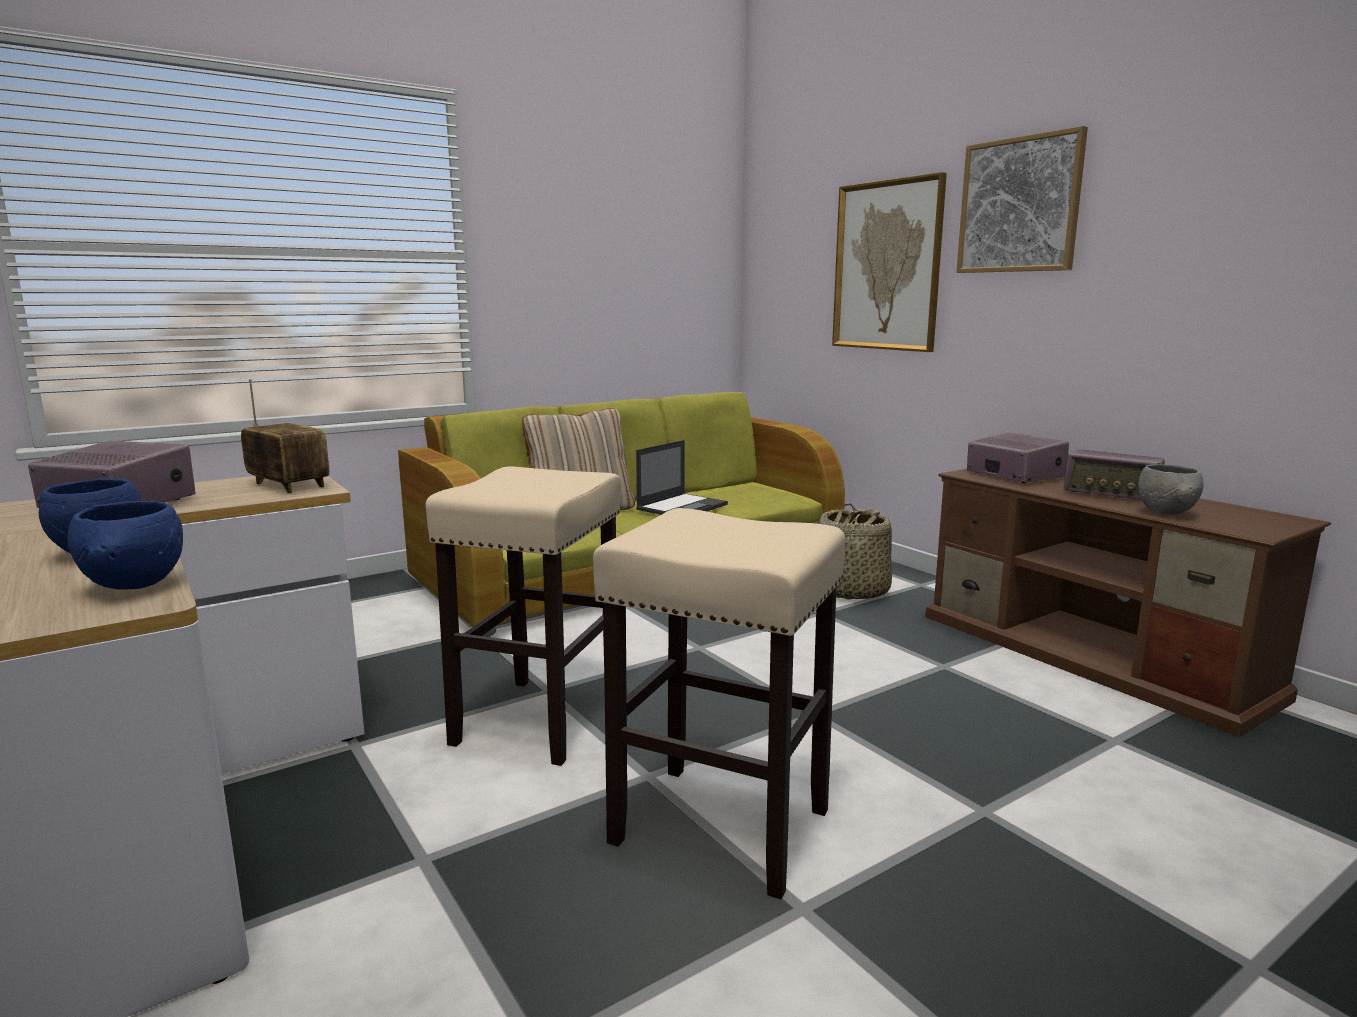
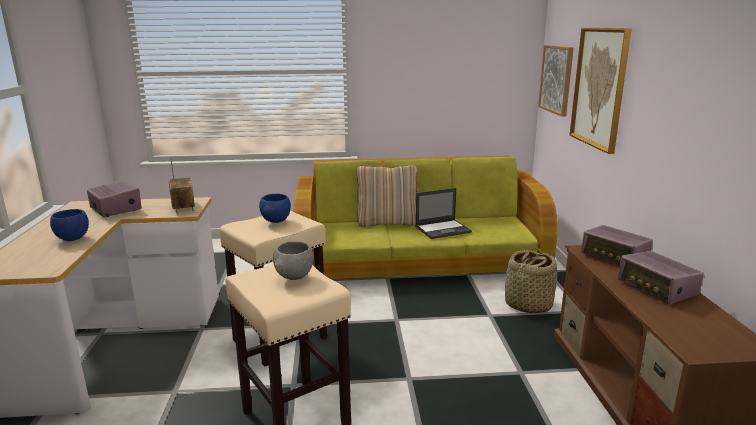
camera: 30 degrees right, 5 degrees up
(134, 587) = (57, 261): blue bowl -> blue bowl (275, 222)
(1014, 475) = (614, 258): radio -> radio turned 135 degrees clockwise
(1019, 205) = (663, 61): picture -> picture (556, 79)
(1166, 514) = (659, 317): grey bowl -> grey bowl (293, 278)

